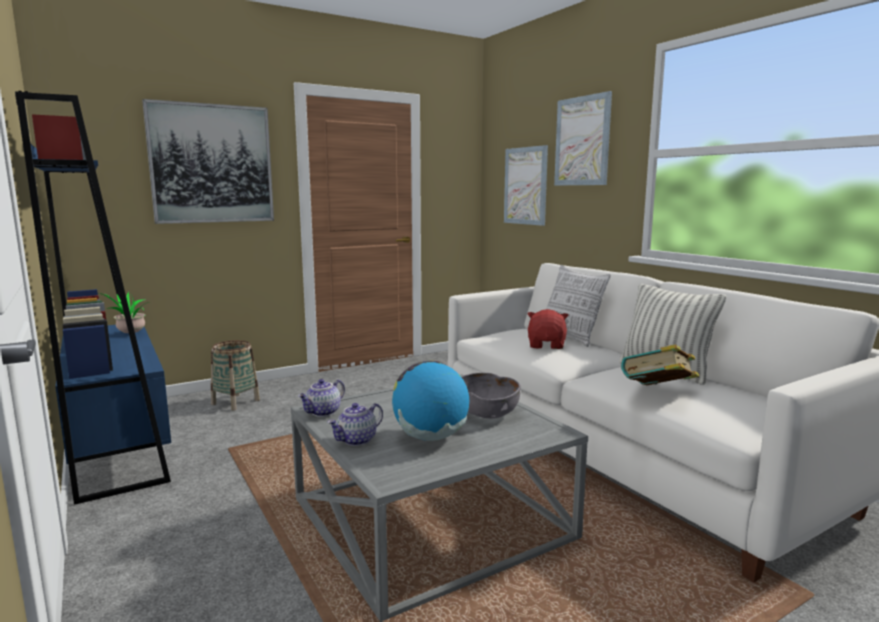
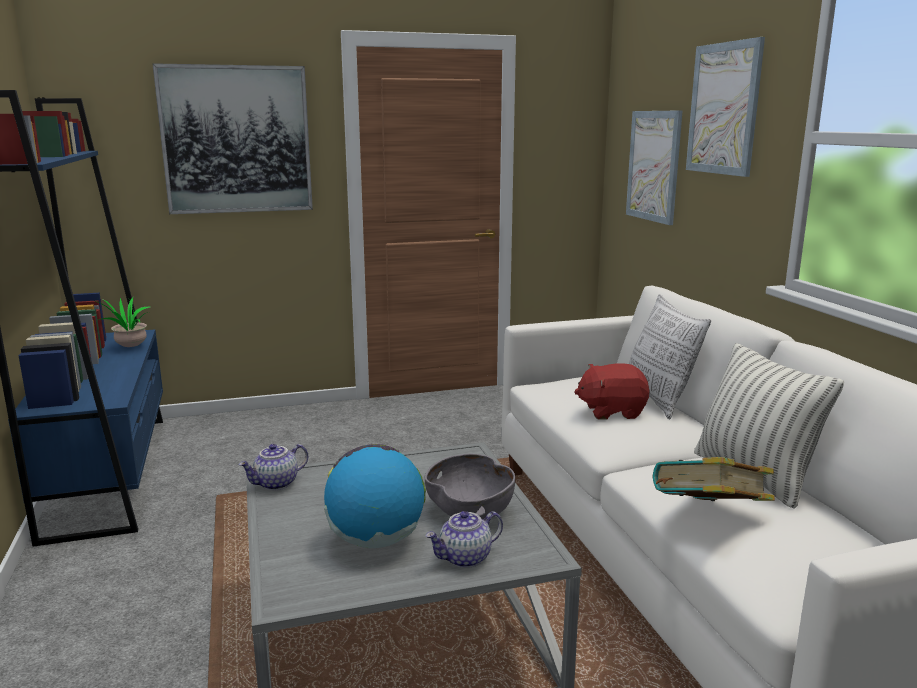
camera: 15 degrees right, 5 degrees up
(235, 402) = (255, 432): basket -> none
(357, 440) = (286, 532): teapot -> teapot (465, 558)
(547, 345) = (611, 411): red plush toy -> red plush toy turned 120 degrees counterclockwise

